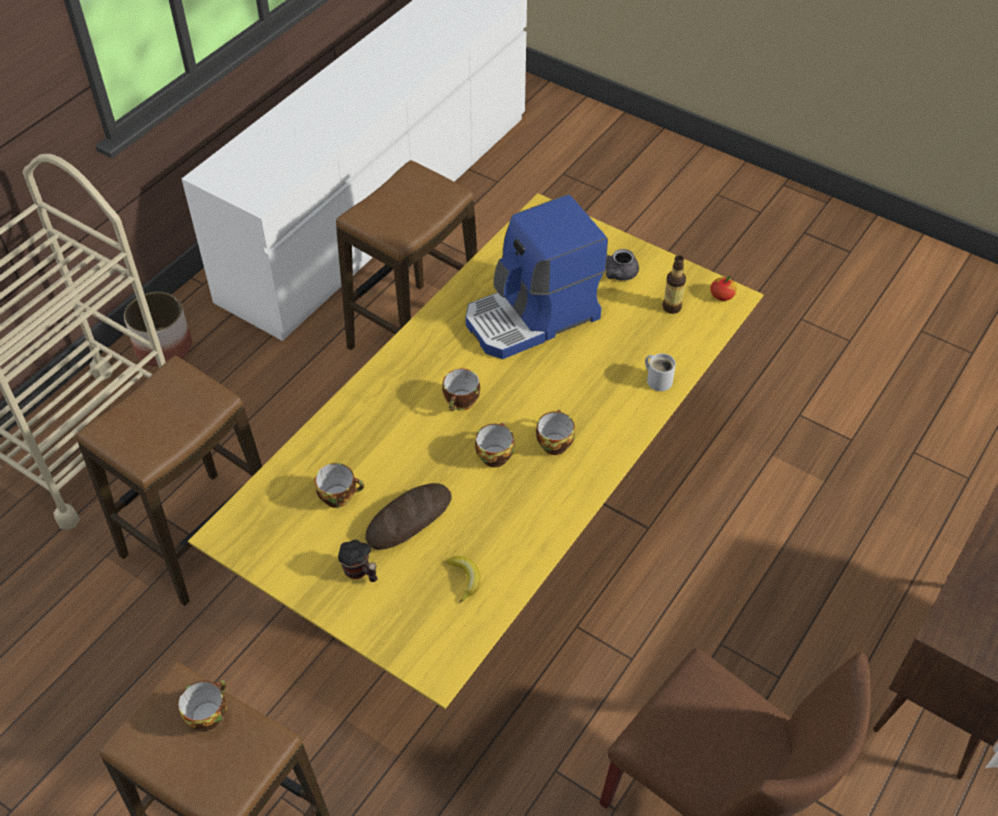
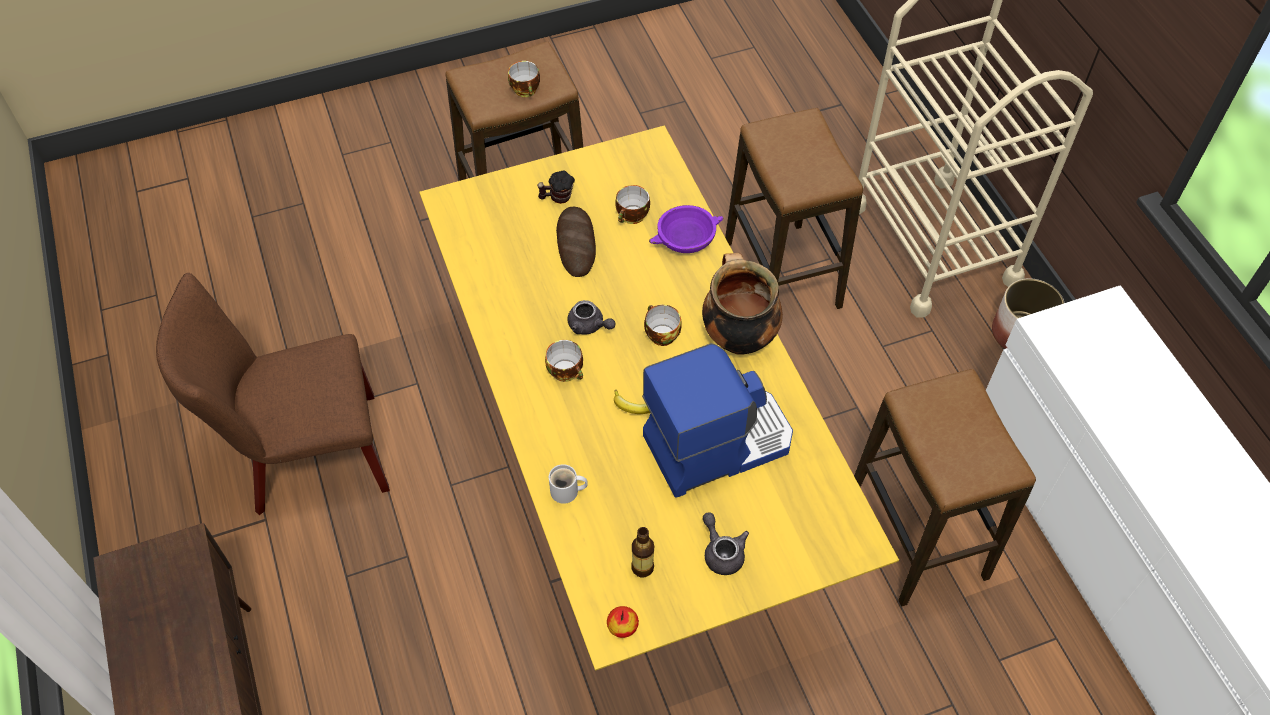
camera: 125 degrees right, 5 degrees up
(337, 441) = (686, 239): none -> purple bowl
(421, 353) = (737, 336): none -> cooking pot
(465, 579) = (498, 249): banana -> banana (634, 406)
(494, 454) = (589, 326): cup -> grey teapot
(533, 318) = (717, 442): coffee machine -> coffee machine turned 60 degrees clockwise

